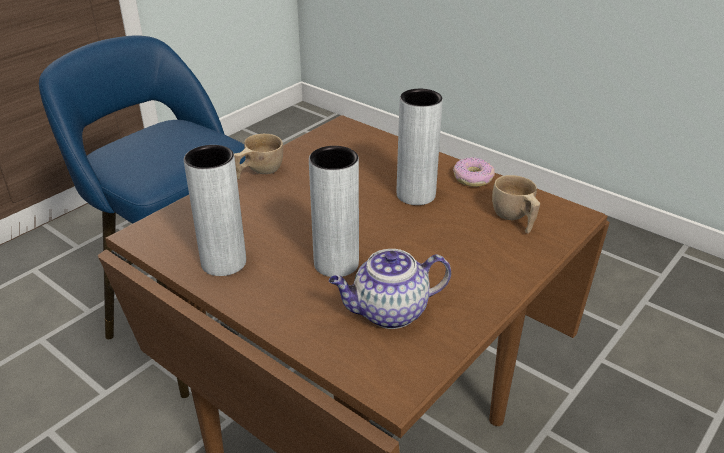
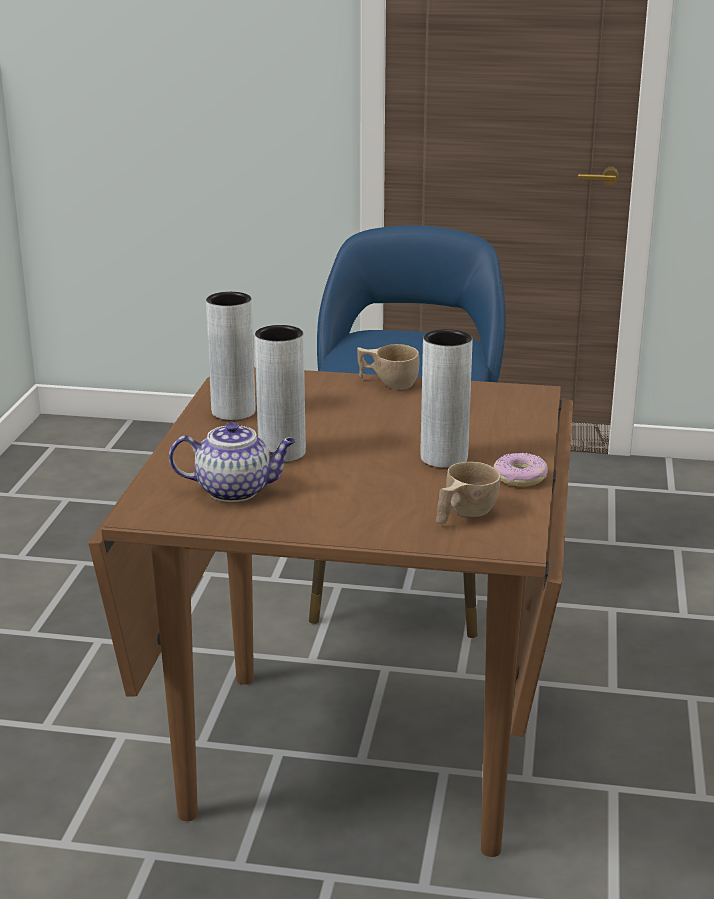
camera: 60 degrees right, 10 degrees down
(389, 312) = (236, 490): teapot -> teapot turned 135 degrees clockwise

